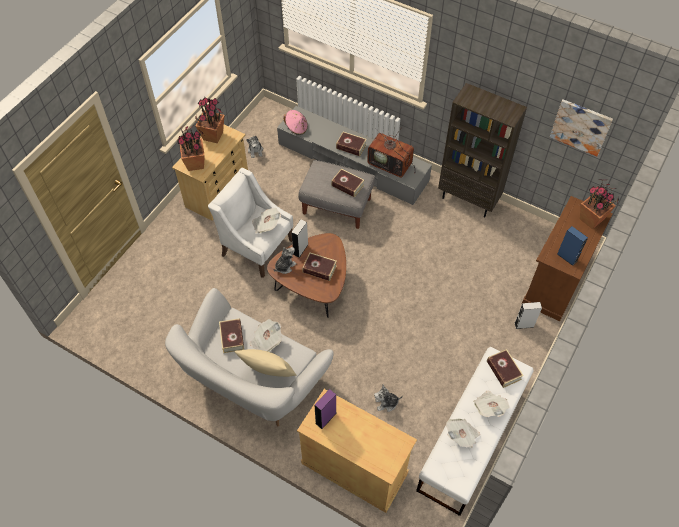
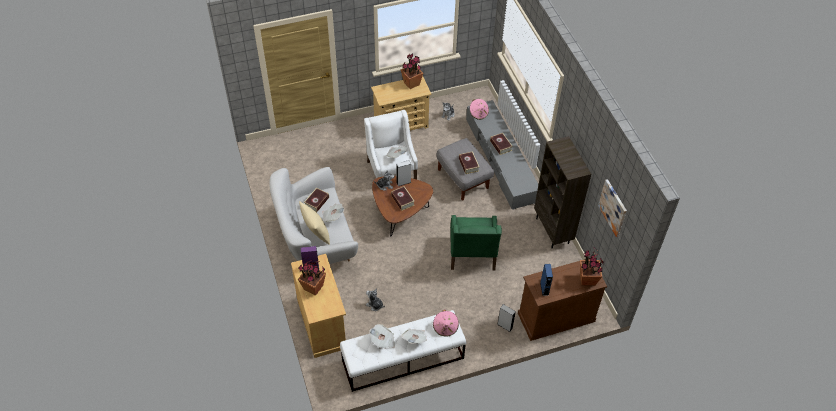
camera: 40 degrees right, 5 degrees down
(195, 163) = (385, 93): potted plant -> potted plant (313, 287)
(391, 164) = (514, 172): television -> none
(422, 276) = (472, 253): none -> green armchair
(503, 370) = (445, 327): book -> pink hat

